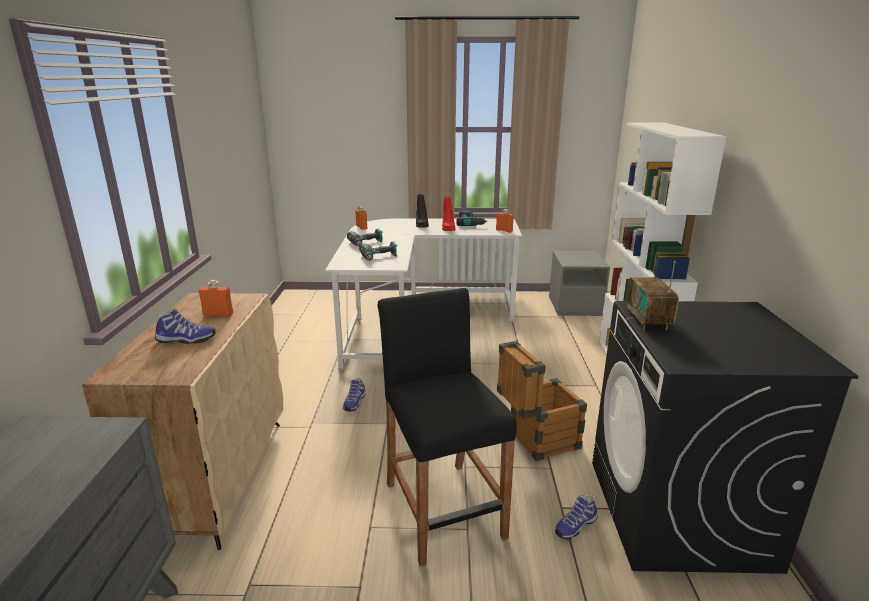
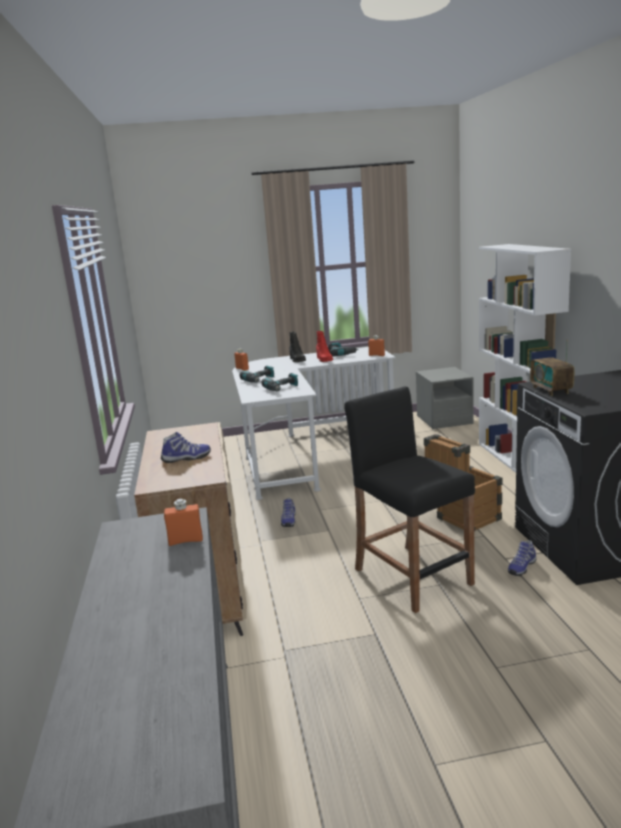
camera: 10 degrees left, 5 degrees down
(218, 314) = (193, 440): orange bottle -> orange bottle (185, 541)

